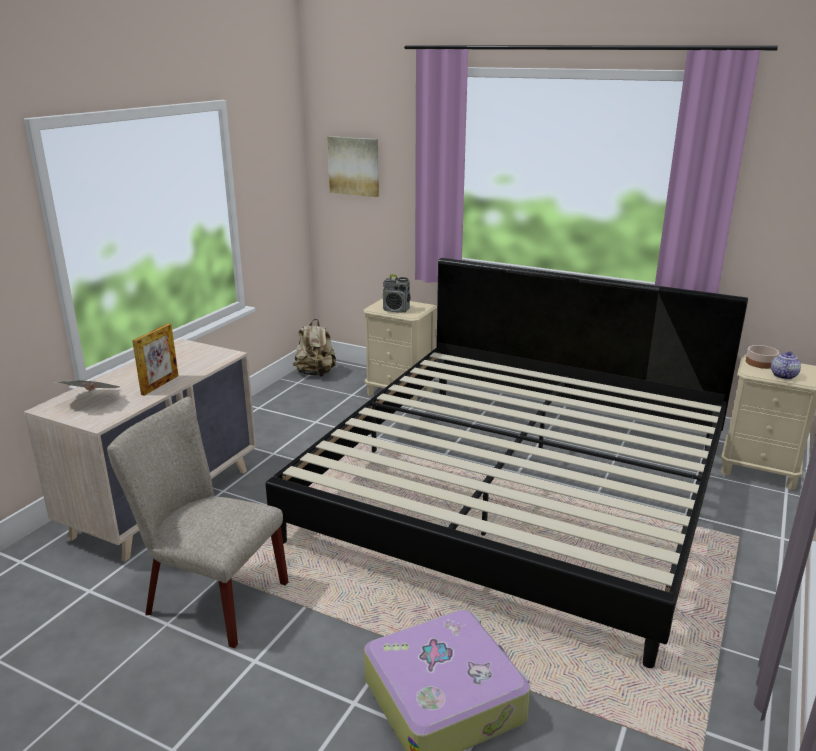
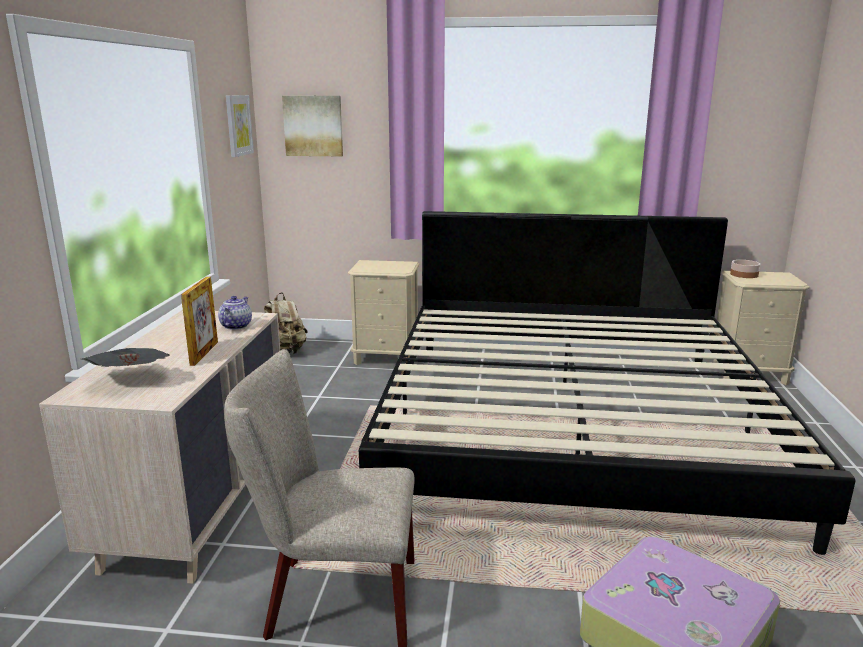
camera: 20 degrees left, 5 degrees down
(281, 166) = (238, 125): none -> picture
(396, 310) = (384, 268): radio -> none
(783, 375) = (772, 281): teapot -> teapot (236, 326)

